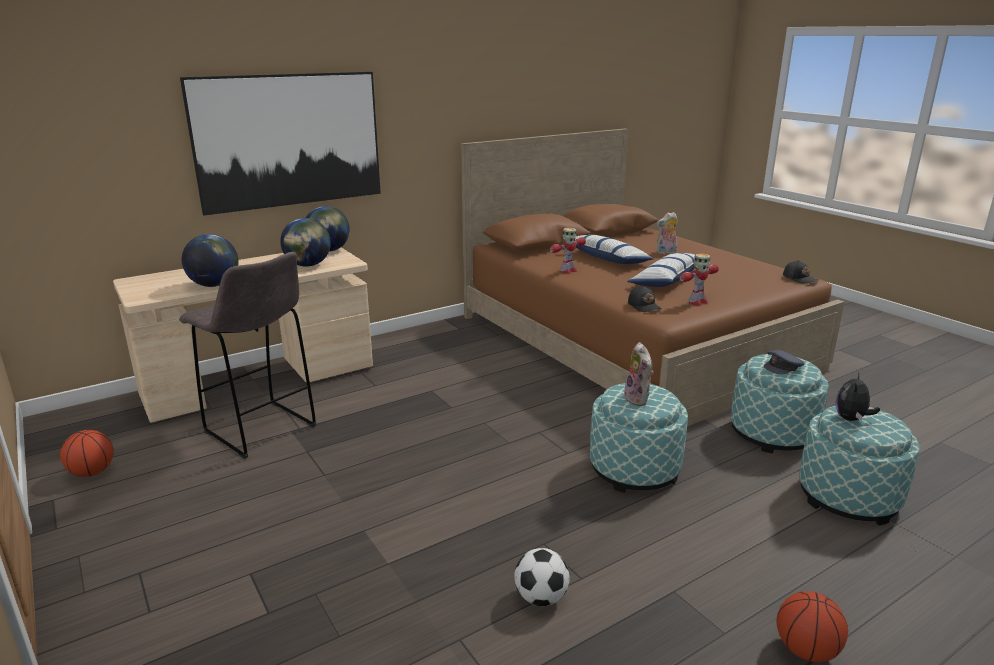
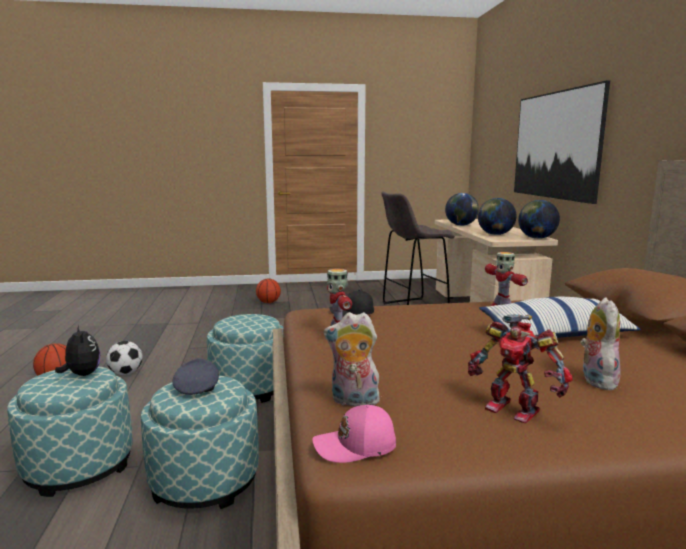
camera: 115 degrees right, 10 degrees down
(92, 472) = (396, 285): basketball -> basketball (268, 302)
(541, 597) = (192, 338): football -> football (126, 373)
(638, 399) = (244, 320): plush toy -> plush toy (353, 402)
(667, 280) = (433, 342): pillow -> none
(722, 262) = (513, 408): none -> toy robot
(800, 278) = (356, 446): black cap -> pink cap

